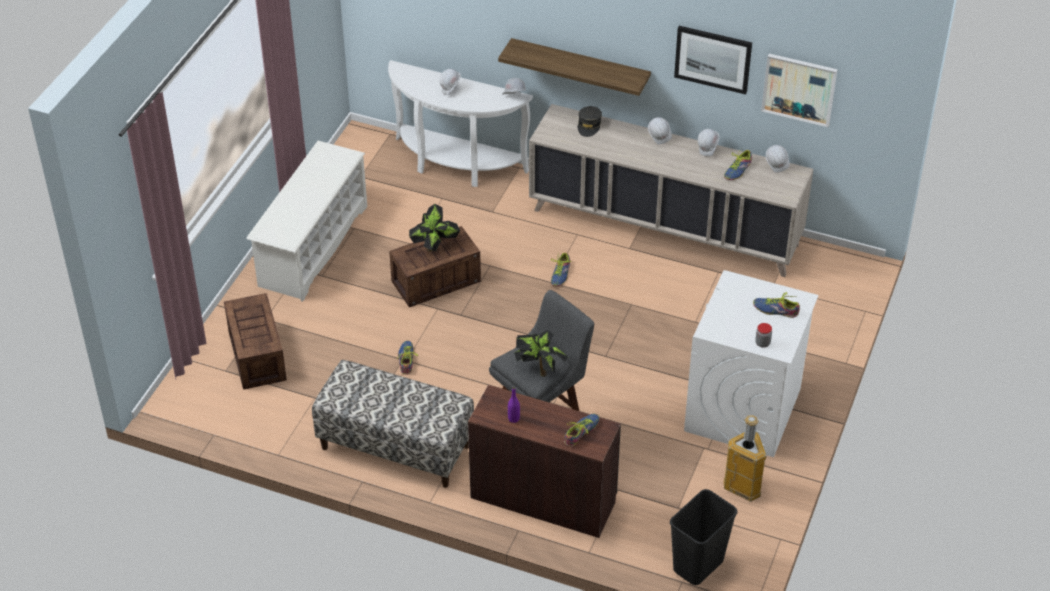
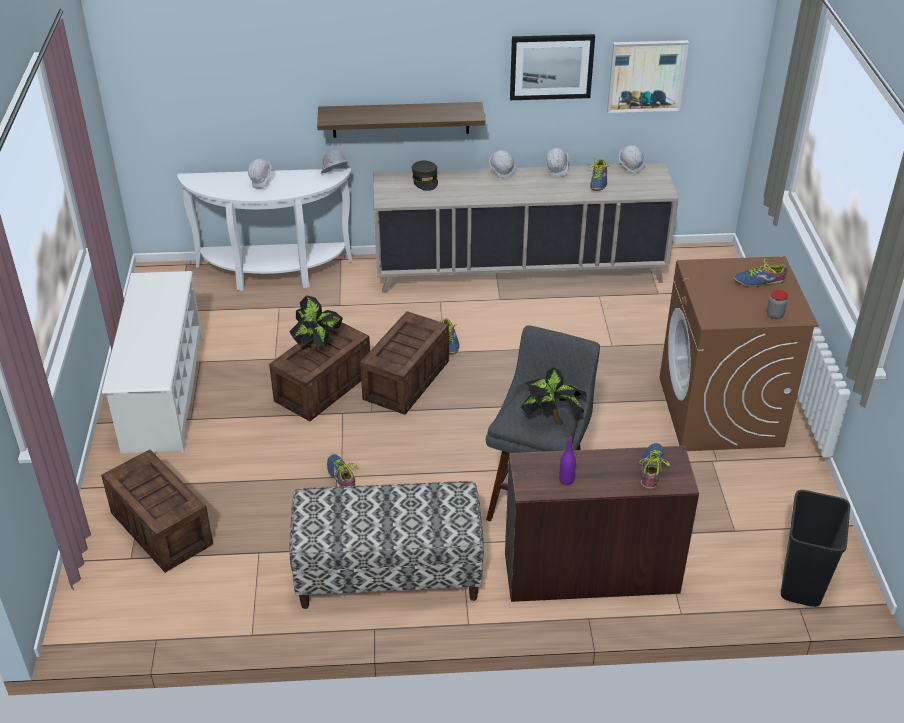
camera: 25 degrees left, 5 degrees down
(505, 296) = (406, 379): none -> crate
(743, 410) = (720, 412): white washing machine -> brown washing machine
(743, 488) = (781, 487): trash can -> none

